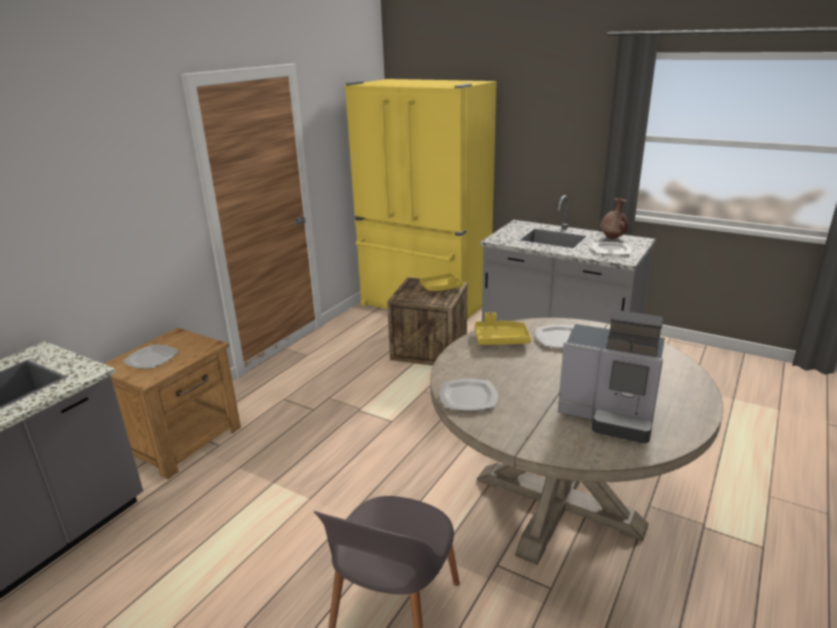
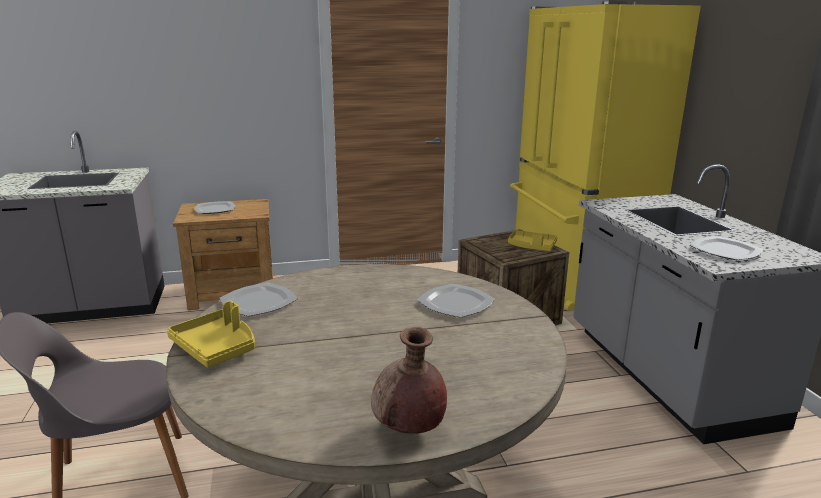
camera: 45 degrees right, 5 degrees down
(501, 339) = (400, 279): yellow tray -> yellow tray (217, 348)
(609, 415) = (313, 380): coffee machine -> none
(613, 238) = (766, 242): brown vase -> brown vase (408, 429)

